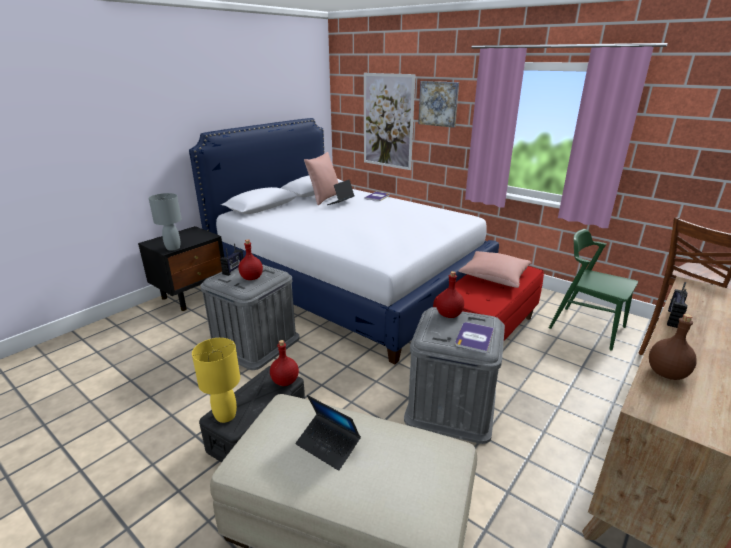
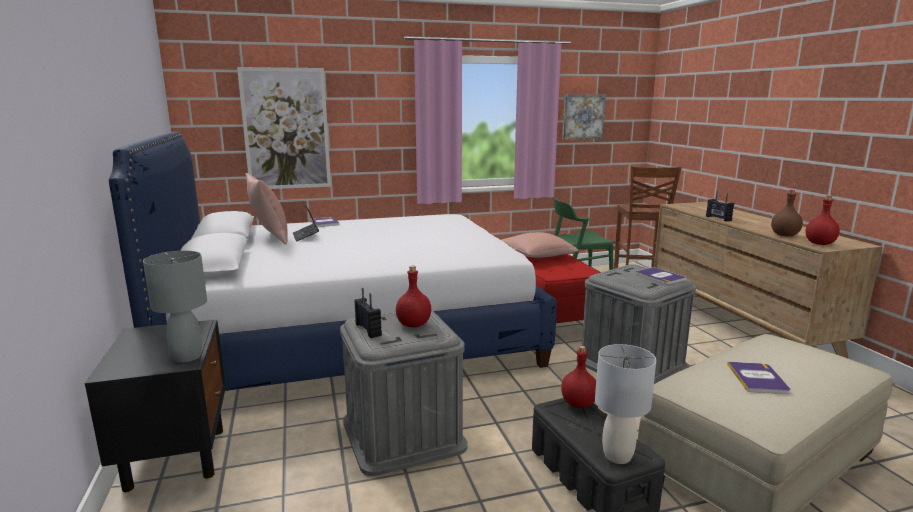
camera: 55 degrees left, 10 degrees down
(226, 415) = (617, 455): yellow table lamp -> grey table lamp
(328, 445) = (757, 378): laptop -> book
(438, 103) = (361, 101): picture -> picture (583, 117)
(448, 315) = (614, 274): red bottle -> red bottle (820, 244)

